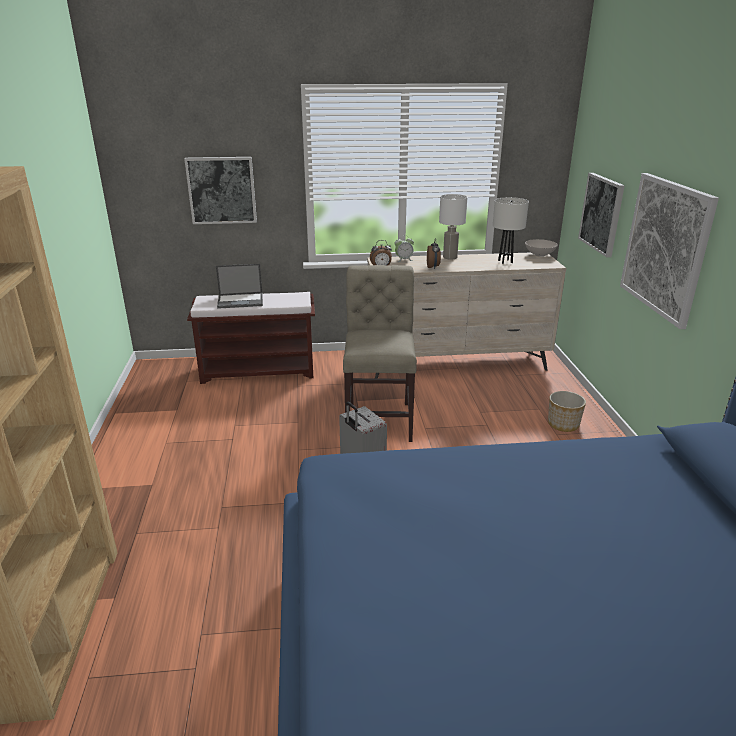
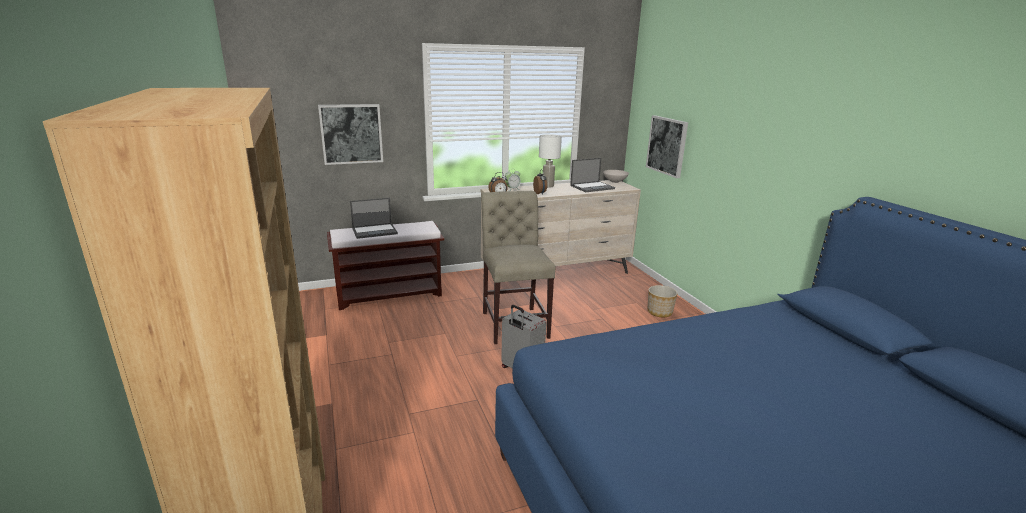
camera: 15 degrees left, 5 degrees down
(505, 261) = (592, 187): white table lamp -> laptop
(665, 247) = (734, 165): picture -> none

